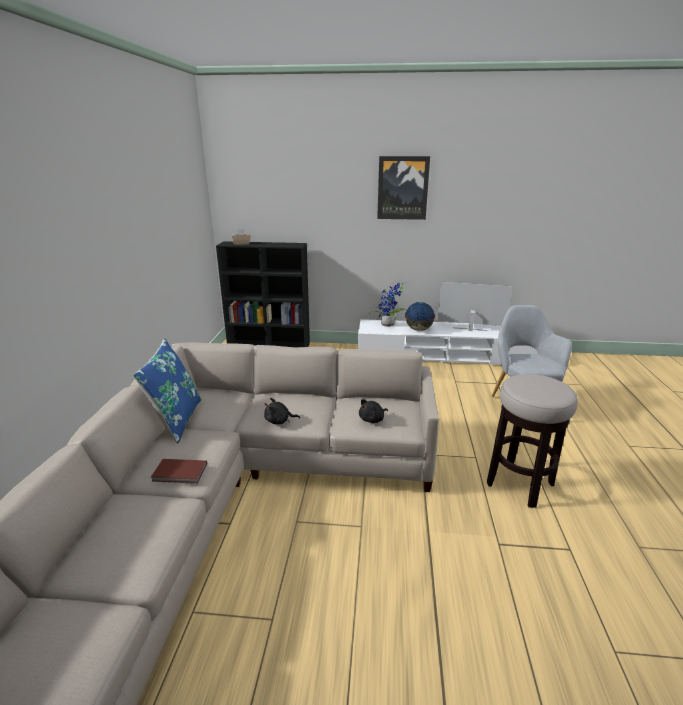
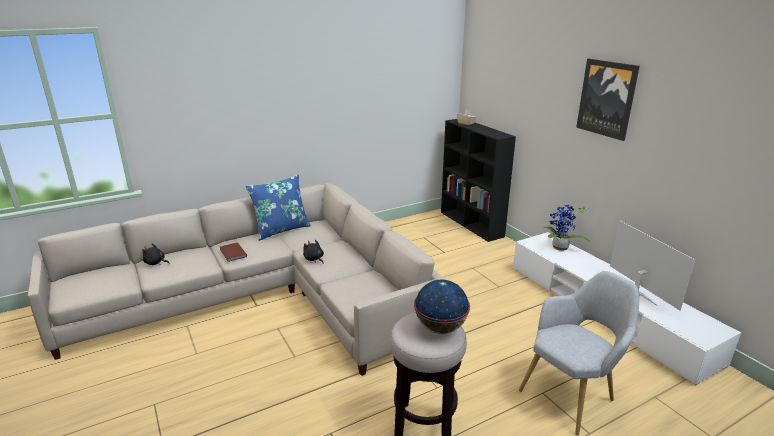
camera: 55 degrees right, 0 degrees up
(372, 419) = (353, 291): black plush toy -> black plush toy (156, 263)
(418, 329) = (579, 265): globe -> globe (440, 328)

